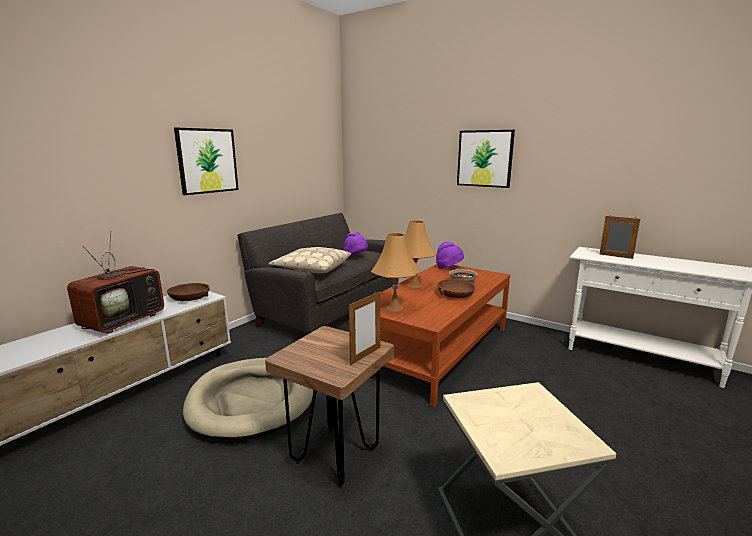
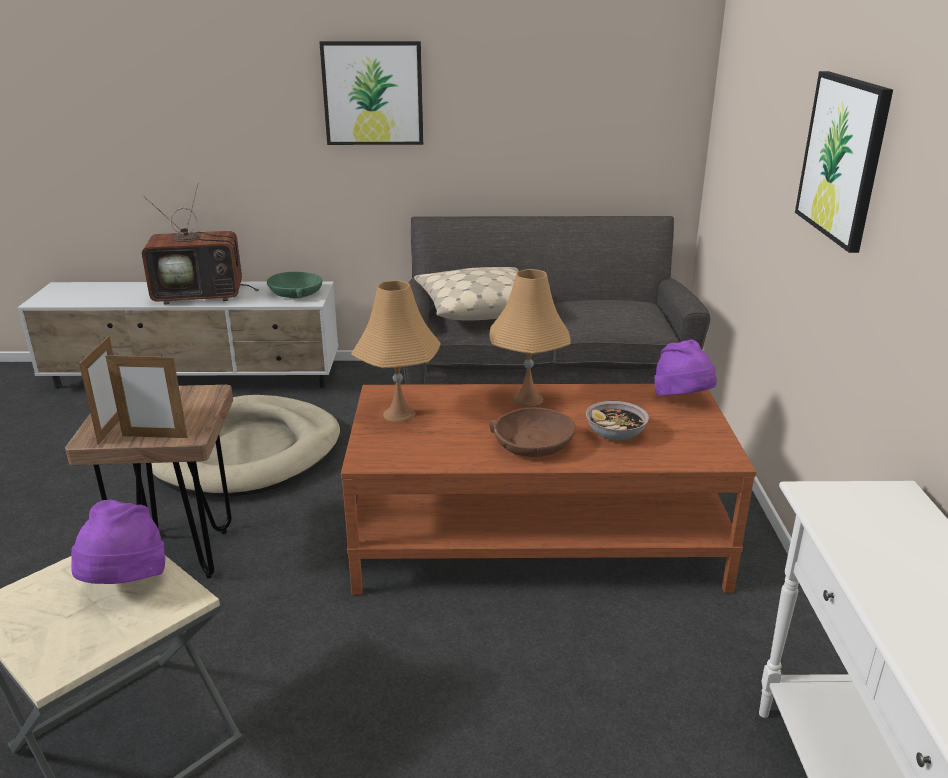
camera: 55 degrees right, 10 degrees up
(190, 297) = (296, 293): brown bowl -> green bowl
(356, 257) = (585, 312): purple hat -> purple hat (125, 583)
(615, 256) = (886, 544): picture frame -> picture frame (112, 428)

